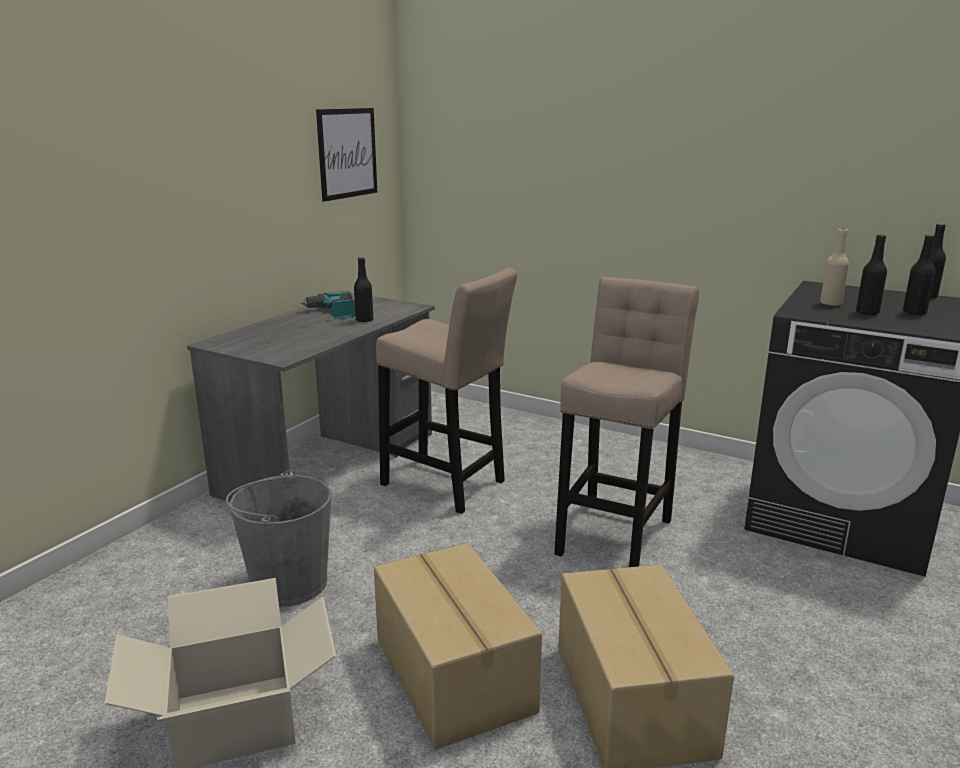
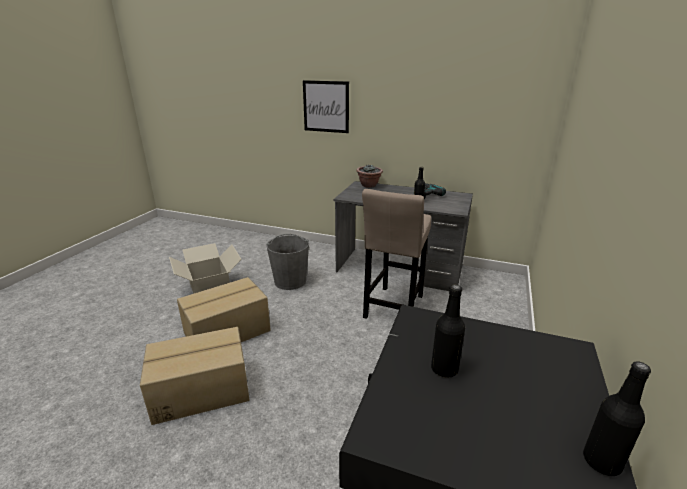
camera: 80 degrees right, 5 degrees up
(234, 338) = (369, 185): none -> potted plant
(347, 153) = (498, 107): picture -> picture (326, 106)
(616, 532) = (361, 383): beige stool -> none
(830, 304) = (472, 346): beige bottle -> none
(914, 313) = (469, 416): black bottle -> none

